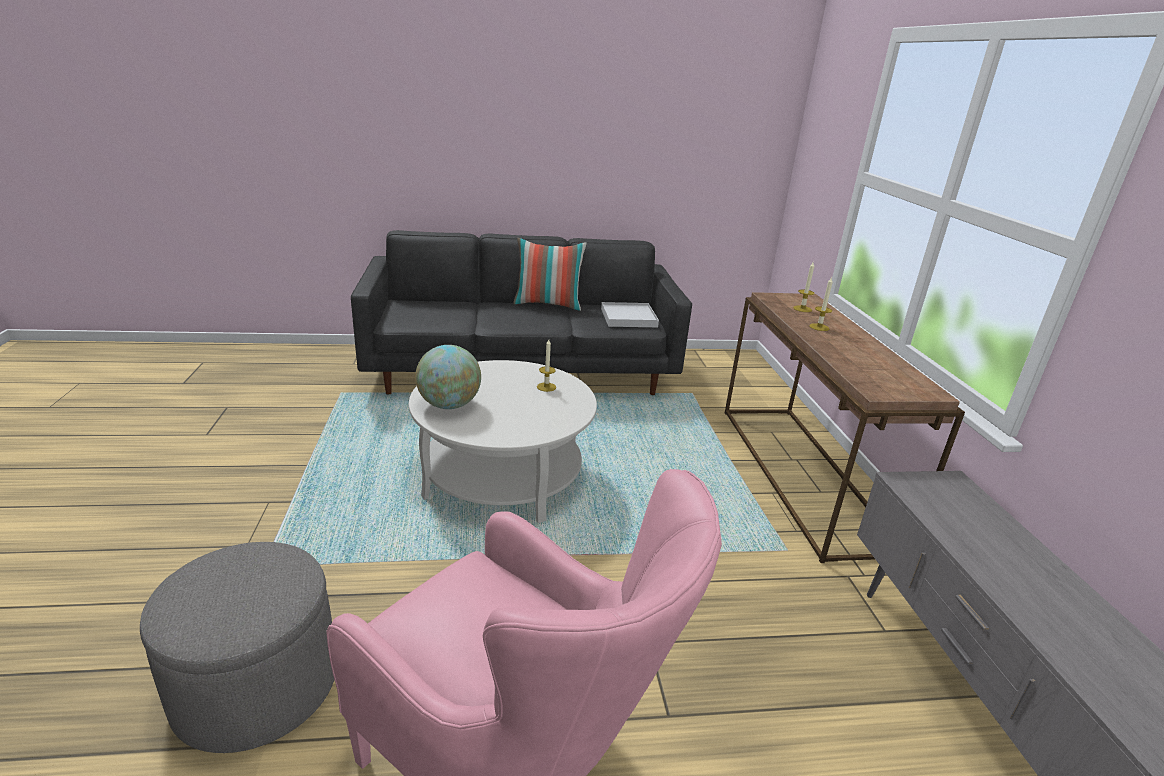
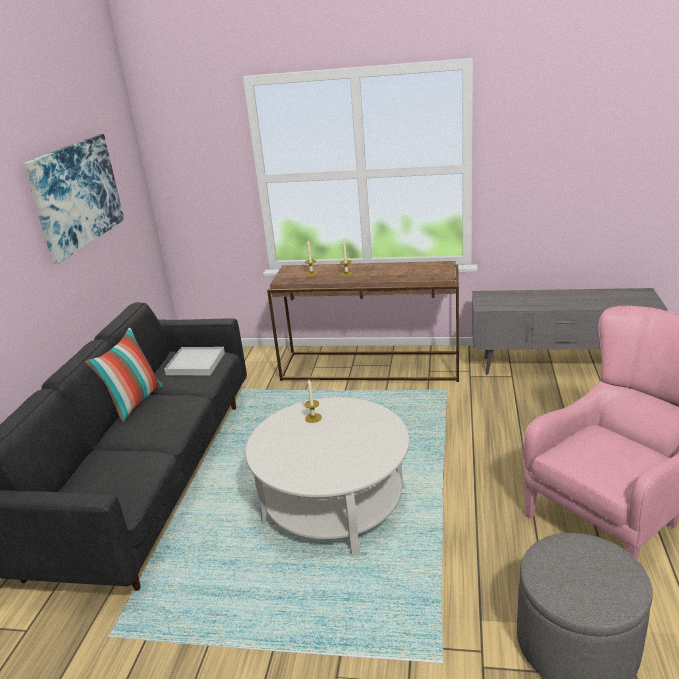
camera: 70 degrees left, 0 degrees up
(449, 405) = (333, 469): globe -> none
(649, 116) = (76, 195): none -> picture

